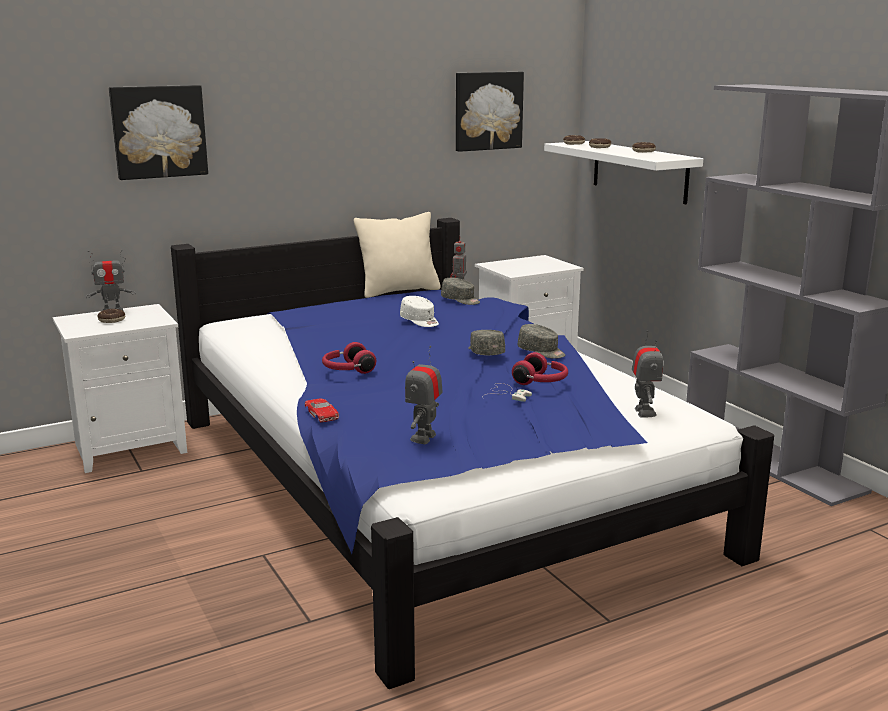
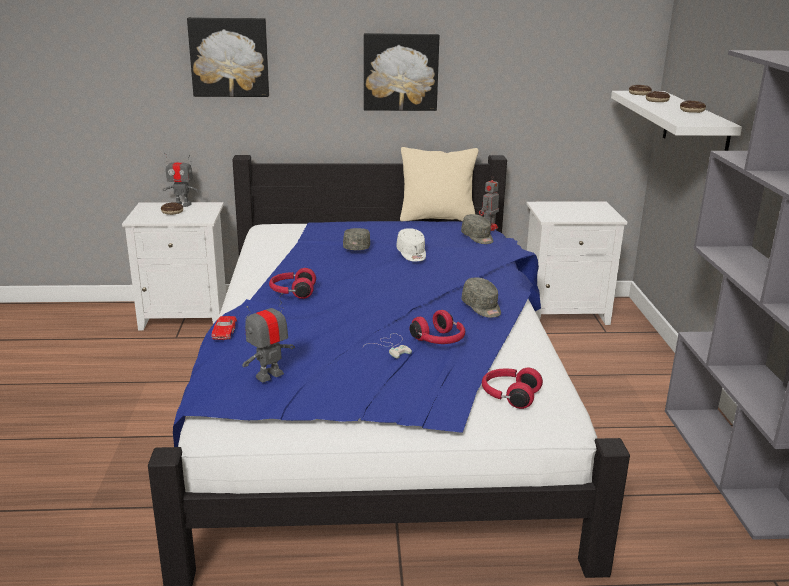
camera: 25 degrees right, 5 degrees up
(485, 352) = (427, 297): grey cap -> grey cap (357, 247)
(487, 111) = (553, 54): picture -> picture (400, 72)
(644, 412) = (509, 396): toy robot -> red headphones

